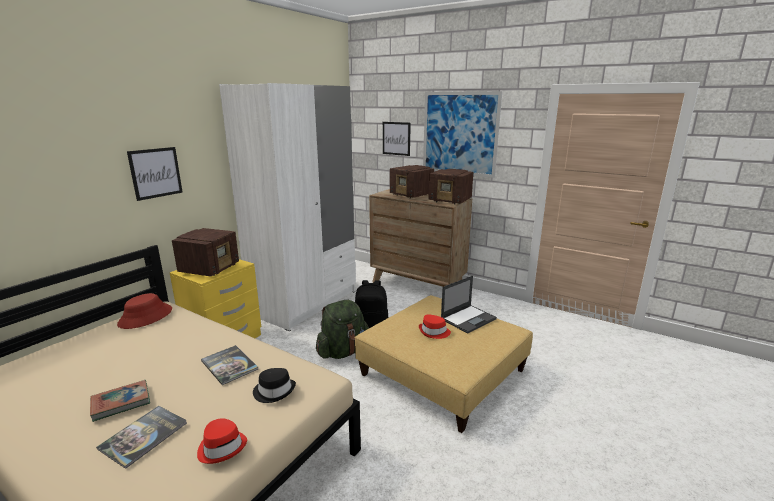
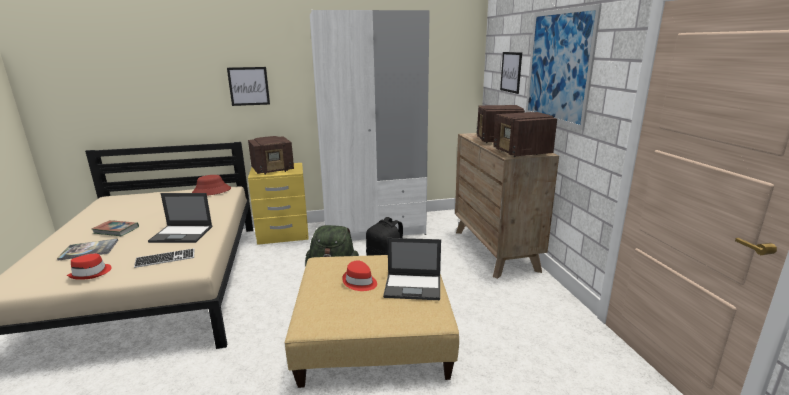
camera: 45 degrees right, 0 degrees up
(229, 365) = (182, 234): book -> laptop
(274, 391) = (165, 259): black hat -> keyboard

